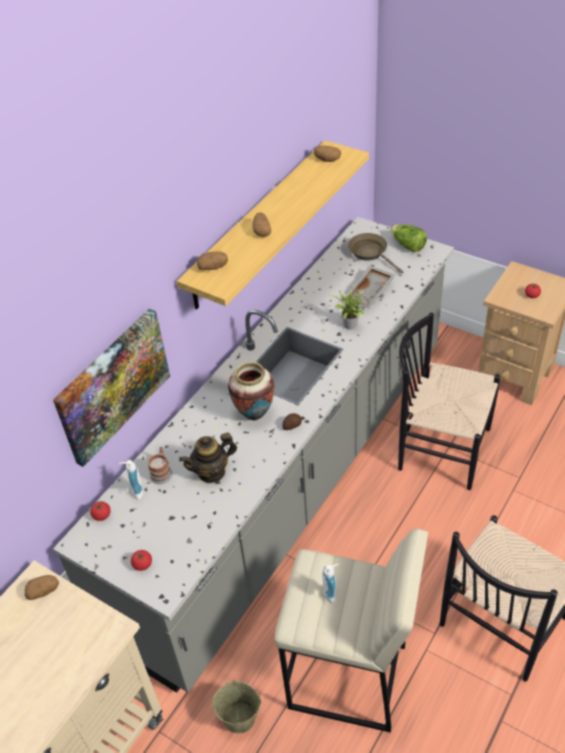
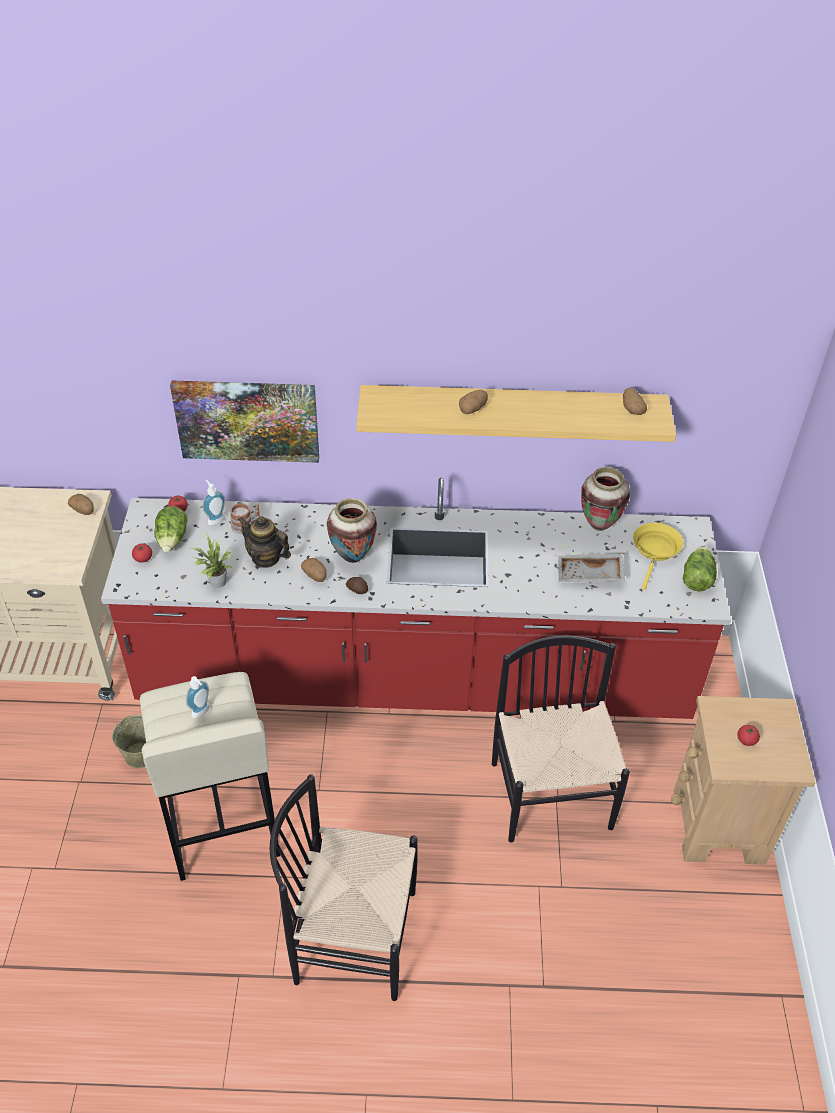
camera: 55 degrees right, 0 degrees up
(136, 533) = (172, 539): none -> lettuce
(213, 267) = (395, 399): potato -> potato (315, 576)
(291, 482) = (414, 677): grey counter -> red counter
(326, 268) = (599, 525): none -> vase
(350, 326) = (526, 579): potted plant -> potted plant (216, 582)
(370, 253) = (655, 551): brown frying pan -> yellow frying pan

